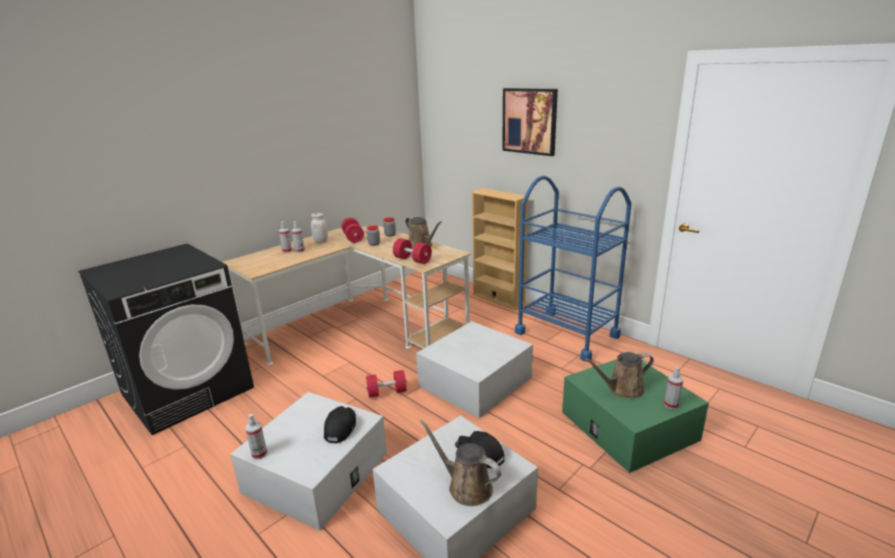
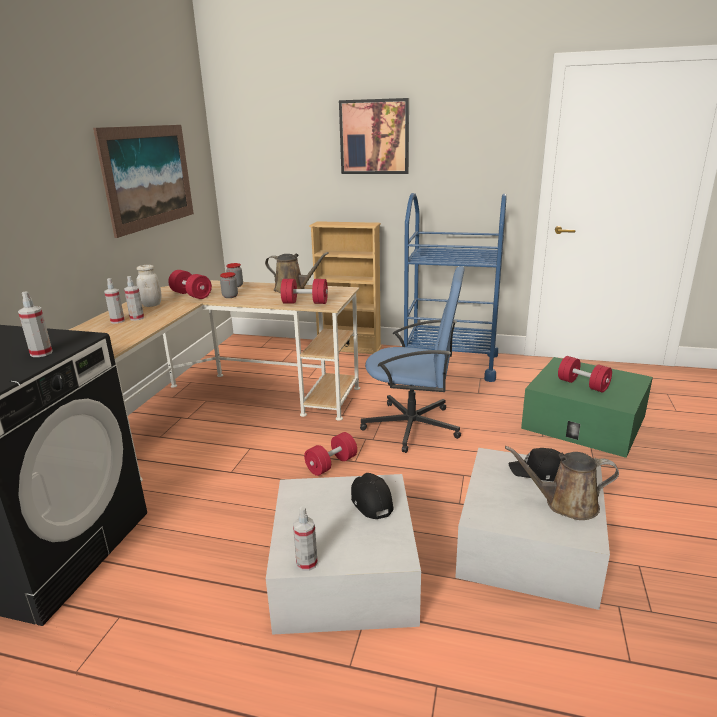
camera: 30 degrees left, 0 degrees up
(347, 146) = (149, 177): none -> picture
(475, 381) = (413, 426): white storage box -> blue office chair
(622, 389) = (583, 385): brown watering can -> red dumbbell
(671, 405) = (631, 386): spray bottle -> spray bottle (41, 353)

